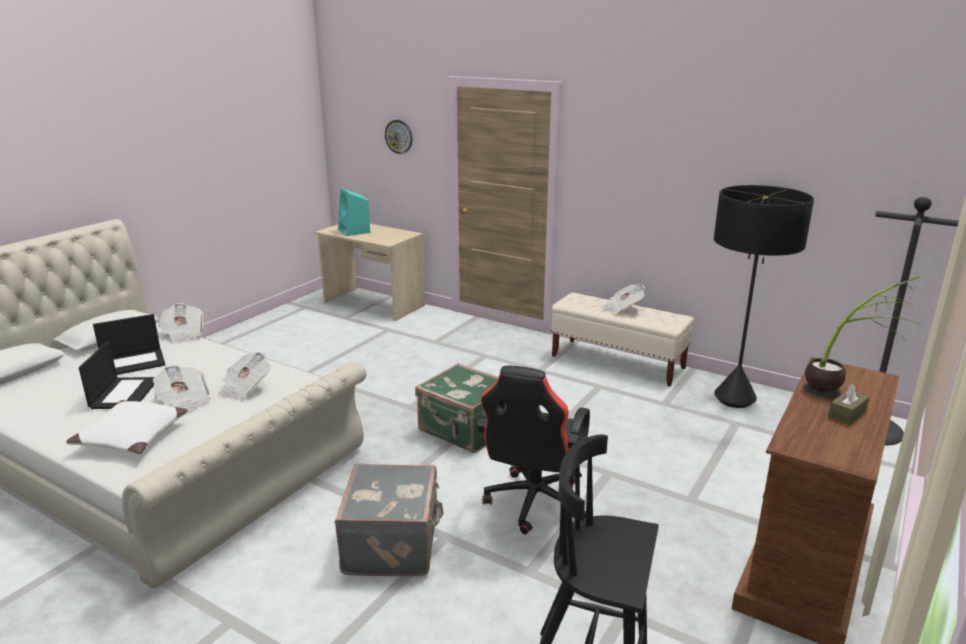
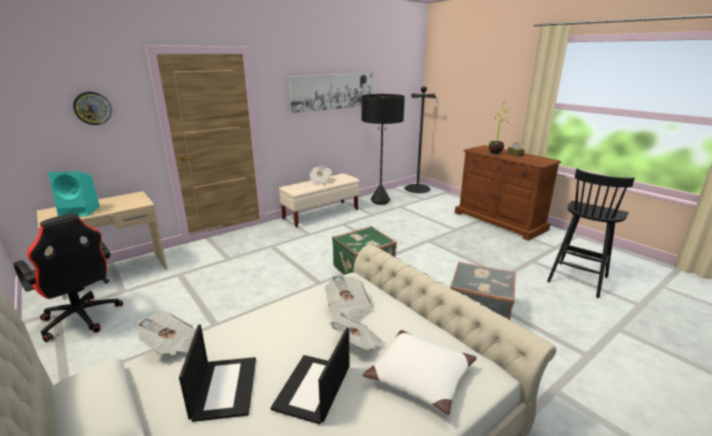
camera: 70 degrees left, 0 degrees up
(124, 393) = (313, 389): laptop -> laptop turned 90 degrees counterclockwise
(532, 507) = (452, 265): black office chair -> black office chair (83, 321)
(697, 167) = (333, 91): none -> picture

